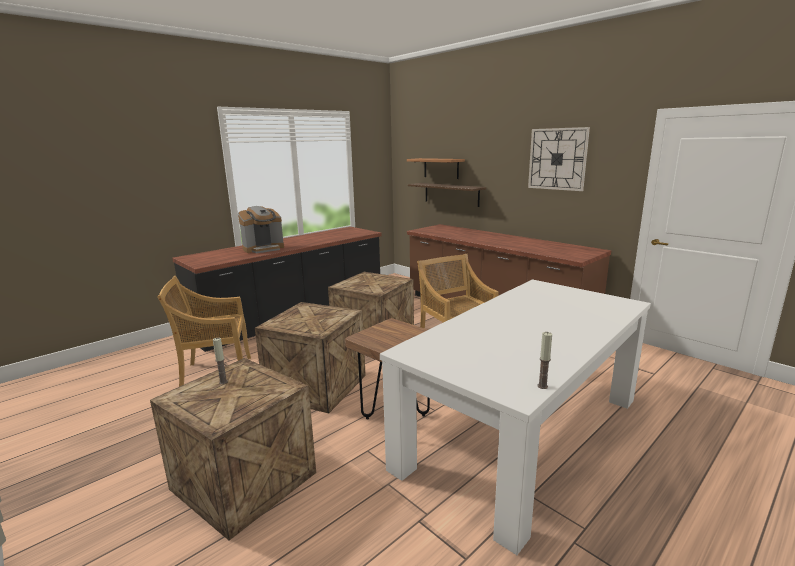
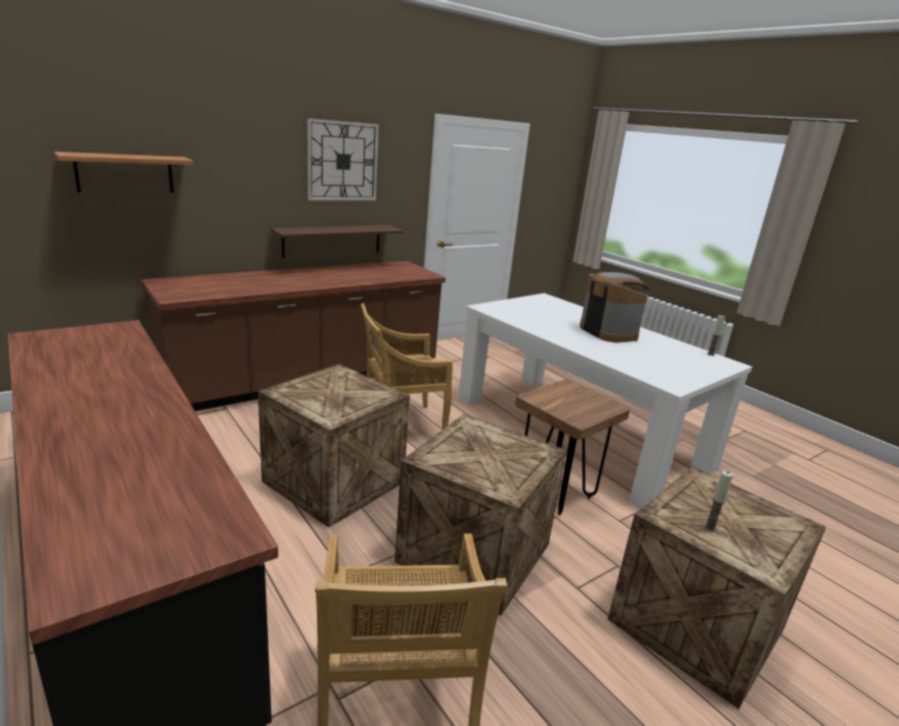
camera: 85 degrees left, 5 degrees up
(263, 249) = (134, 442): coffee machine -> coffee machine (608, 332)
(451, 194) = (158, 221): shelf -> shelf (332, 240)

